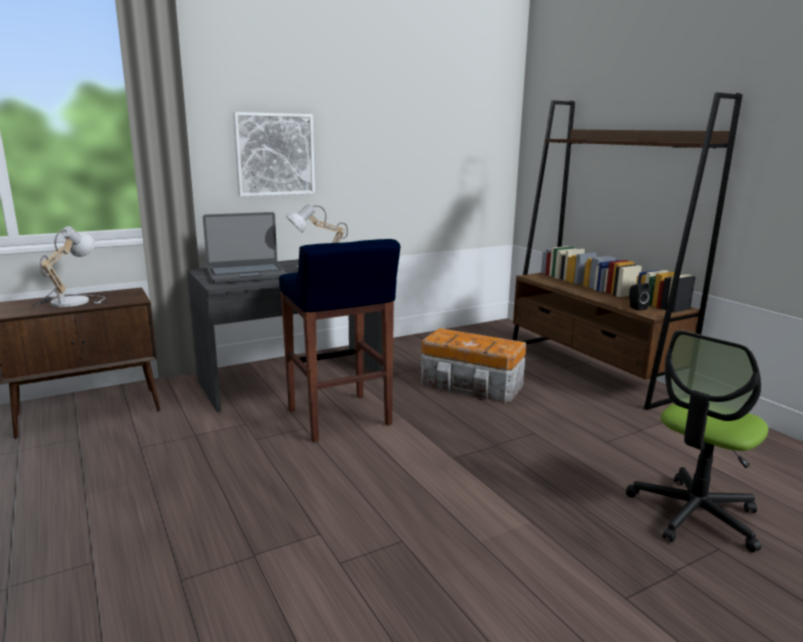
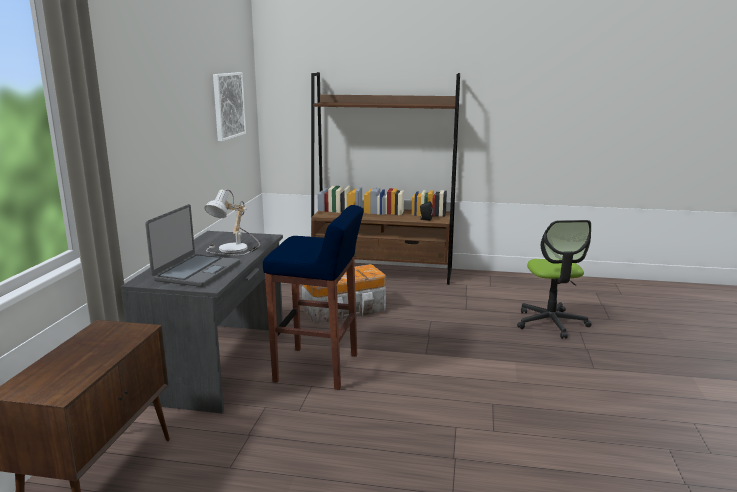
camera: 50 degrees left, 0 degrees up
(68, 301) = (77, 358): table lamp -> none
(274, 154) = (142, 145): picture -> picture (228, 105)

